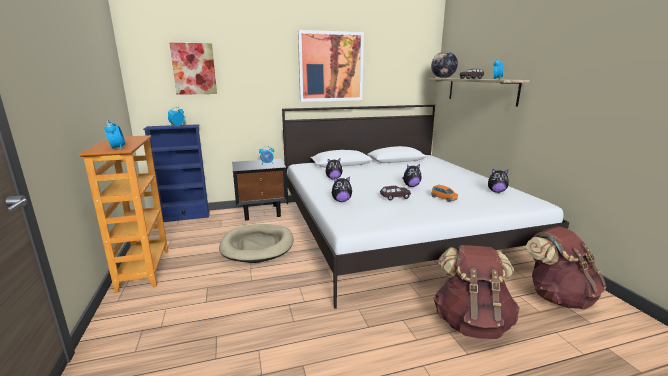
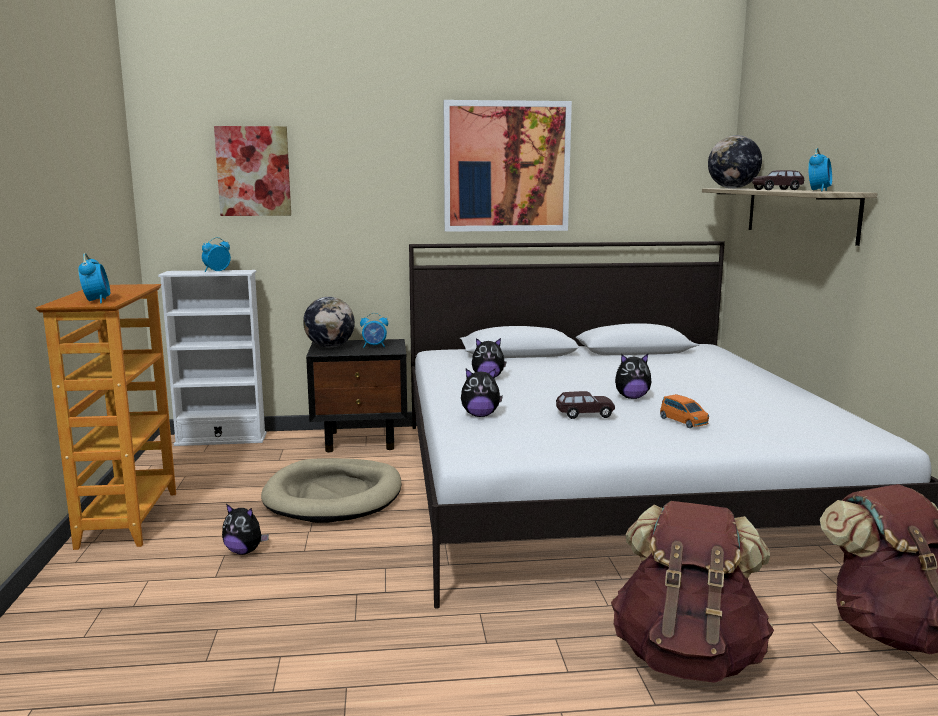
camera: 10 degrees right, 5 degrees down
(185, 217) = (221, 439): blue bookcase -> white bookcase
(243, 164) = (330, 347): none -> globe
(496, 191) = (803, 416): plush toy -> plush toy (244, 551)

